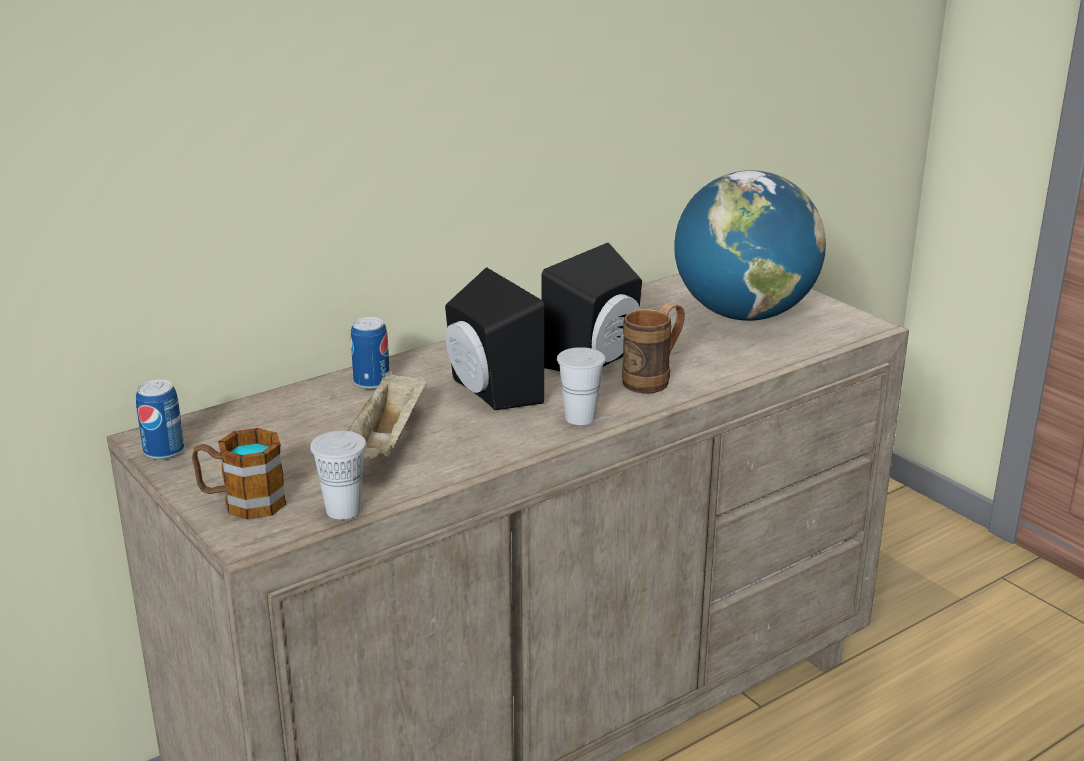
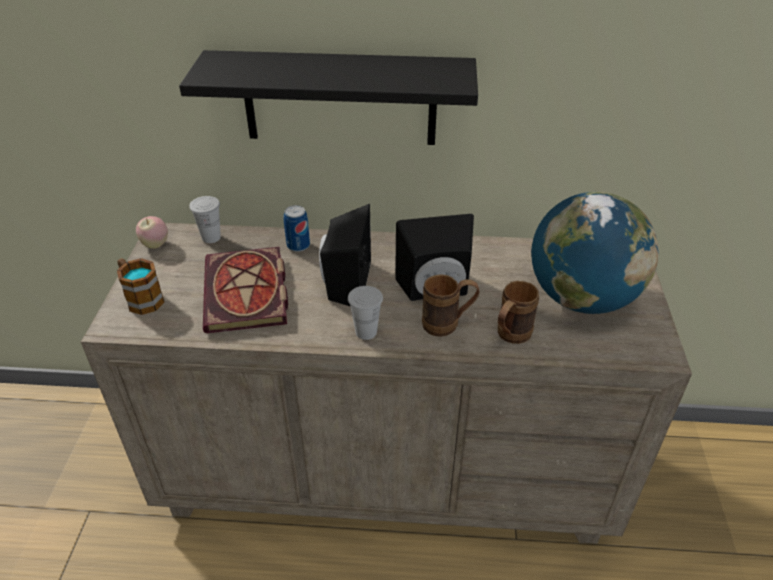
camera: 40 degrees right, 15 degrees up
(164, 451) = (155, 245): can -> apple
(343, 510) = (171, 330): white cup -> white cup (211, 237)
(385, 443) = (248, 294): beige tray -> book
(386, 147) = (340, 98): none -> black shelf
(726, 365) = (509, 337): none -> brown mug

